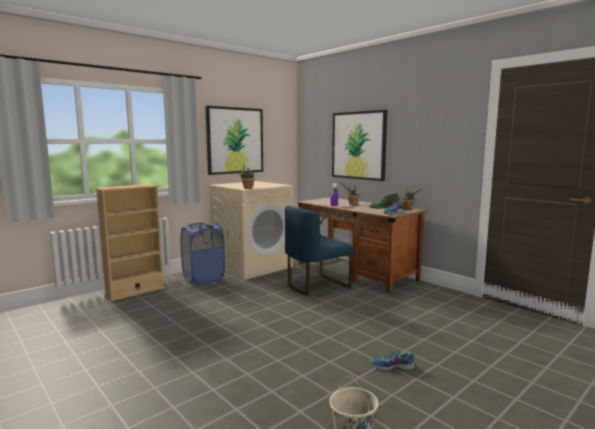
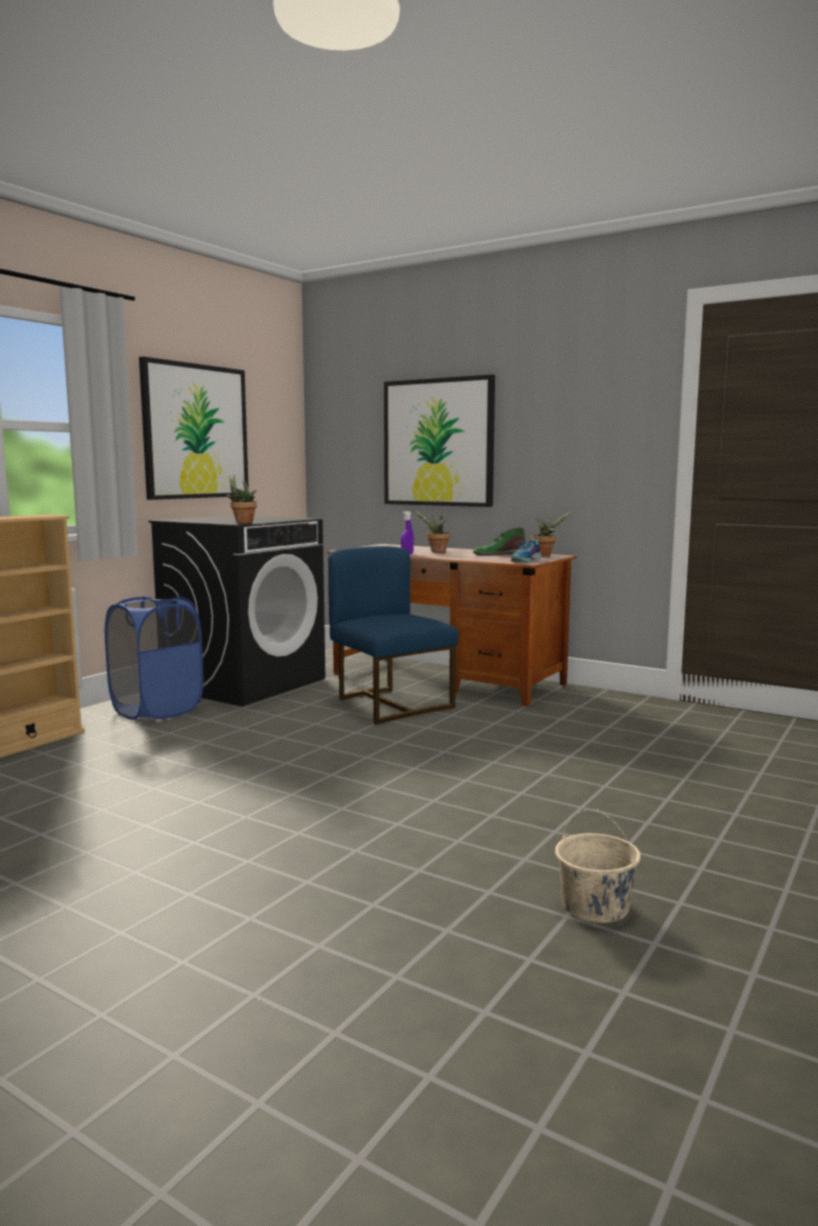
camera: 15 degrees left, 0 degrees up
(252, 266) = (245, 683): beige washing machine -> black washing machine
(316, 285) = (390, 704): blue chair -> blue chair turned 105 degrees clockwise
(392, 366) = (600, 810): shoe -> none

